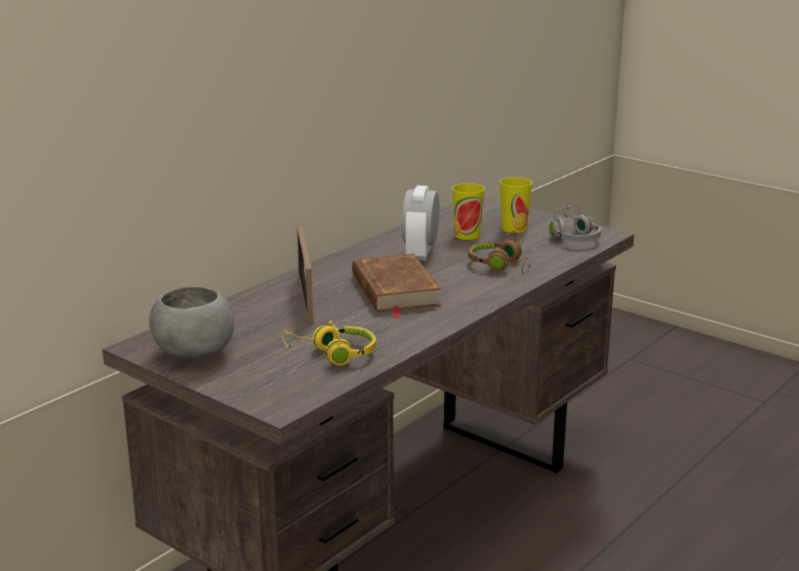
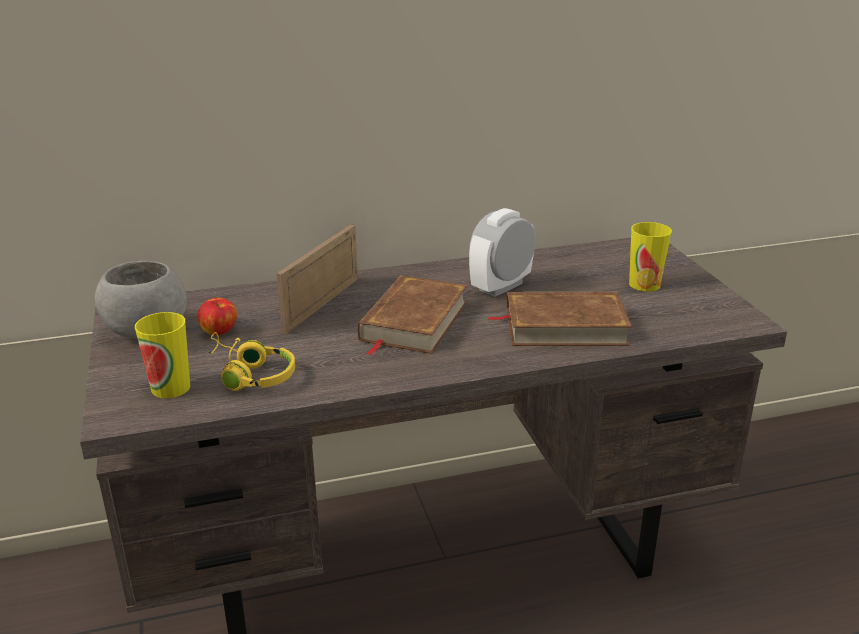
camera: 35 degrees right, 5 degrees up
(258, 337) = (220, 332): none -> apple
(467, 235) = (580, 279): cup -> cup (171, 388)
(501, 266) = (564, 326): brown headphones -> brown book
(573, 236) = (703, 313): grey headphones -> none

